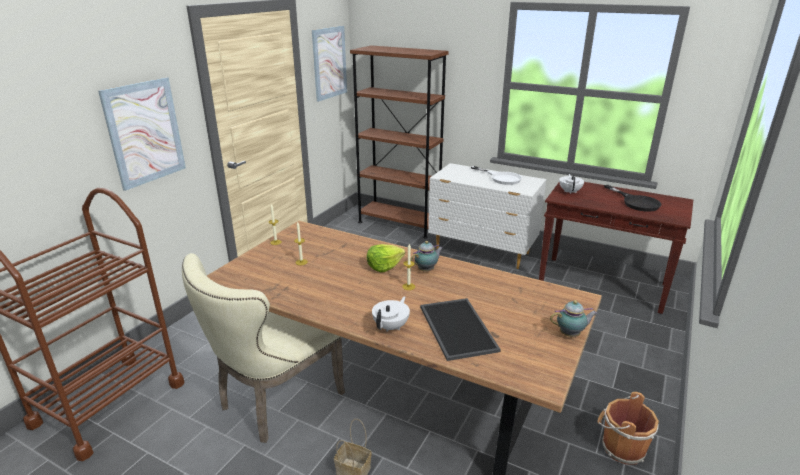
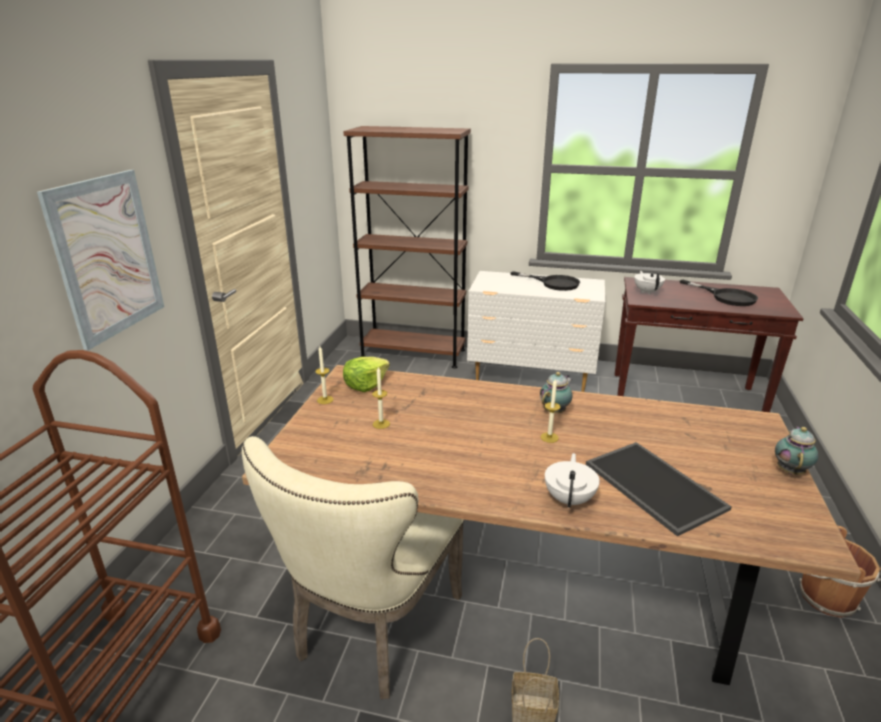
camera: 15 degrees left, 0 degrees up
(329, 63) = (312, 150): picture -> none
(384, 266) = (497, 414): lettuce -> lettuce (365, 384)
(501, 178) = (553, 283): white frying pan -> black frying pan
(571, 334) = (790, 470): teapot -> teapot turned 45 degrees counterclockwise

